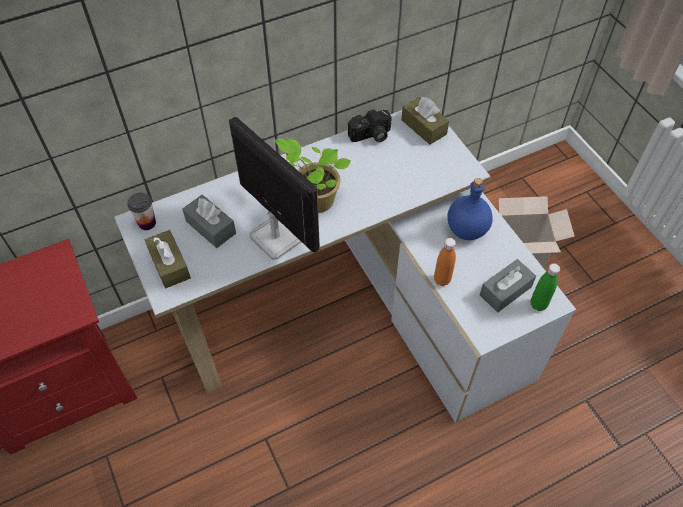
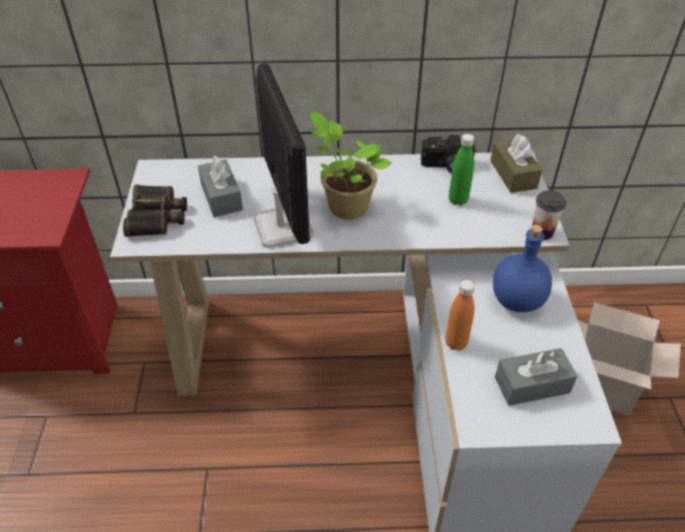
camera: 25 degrees right, 10 degrees down
(147, 223) = (163, 174): cup -> cup (542, 232)
(169, 265) = (157, 216): brown tissue box -> binoculars
(538, 304) = (569, 417): green bottle -> green bottle (458, 200)

